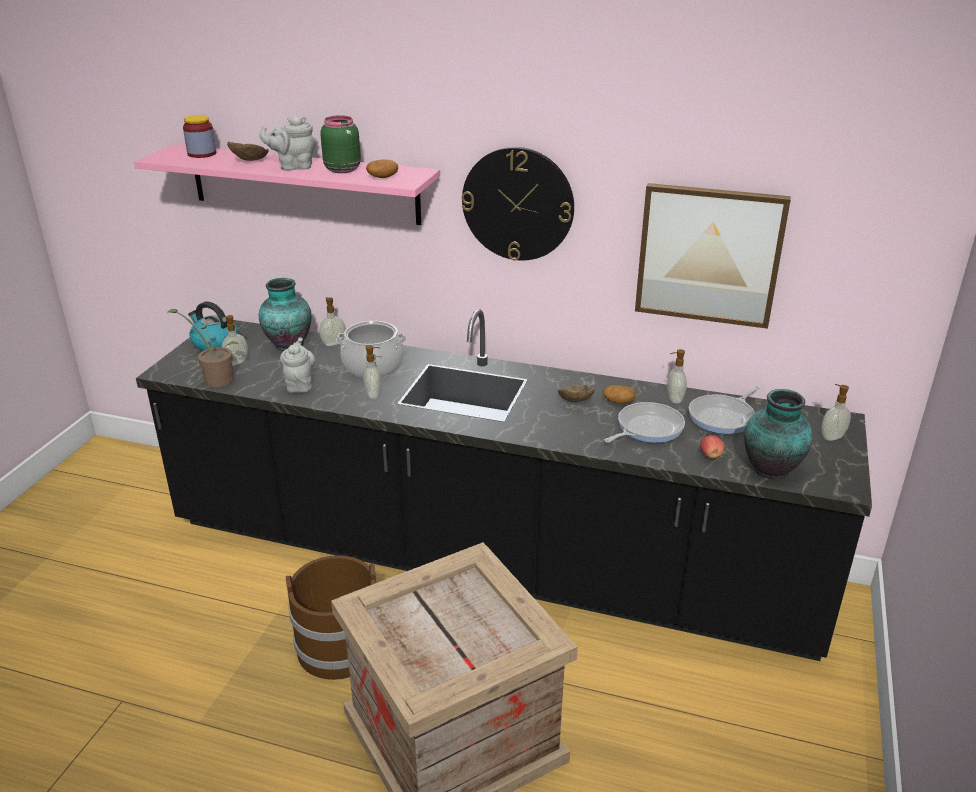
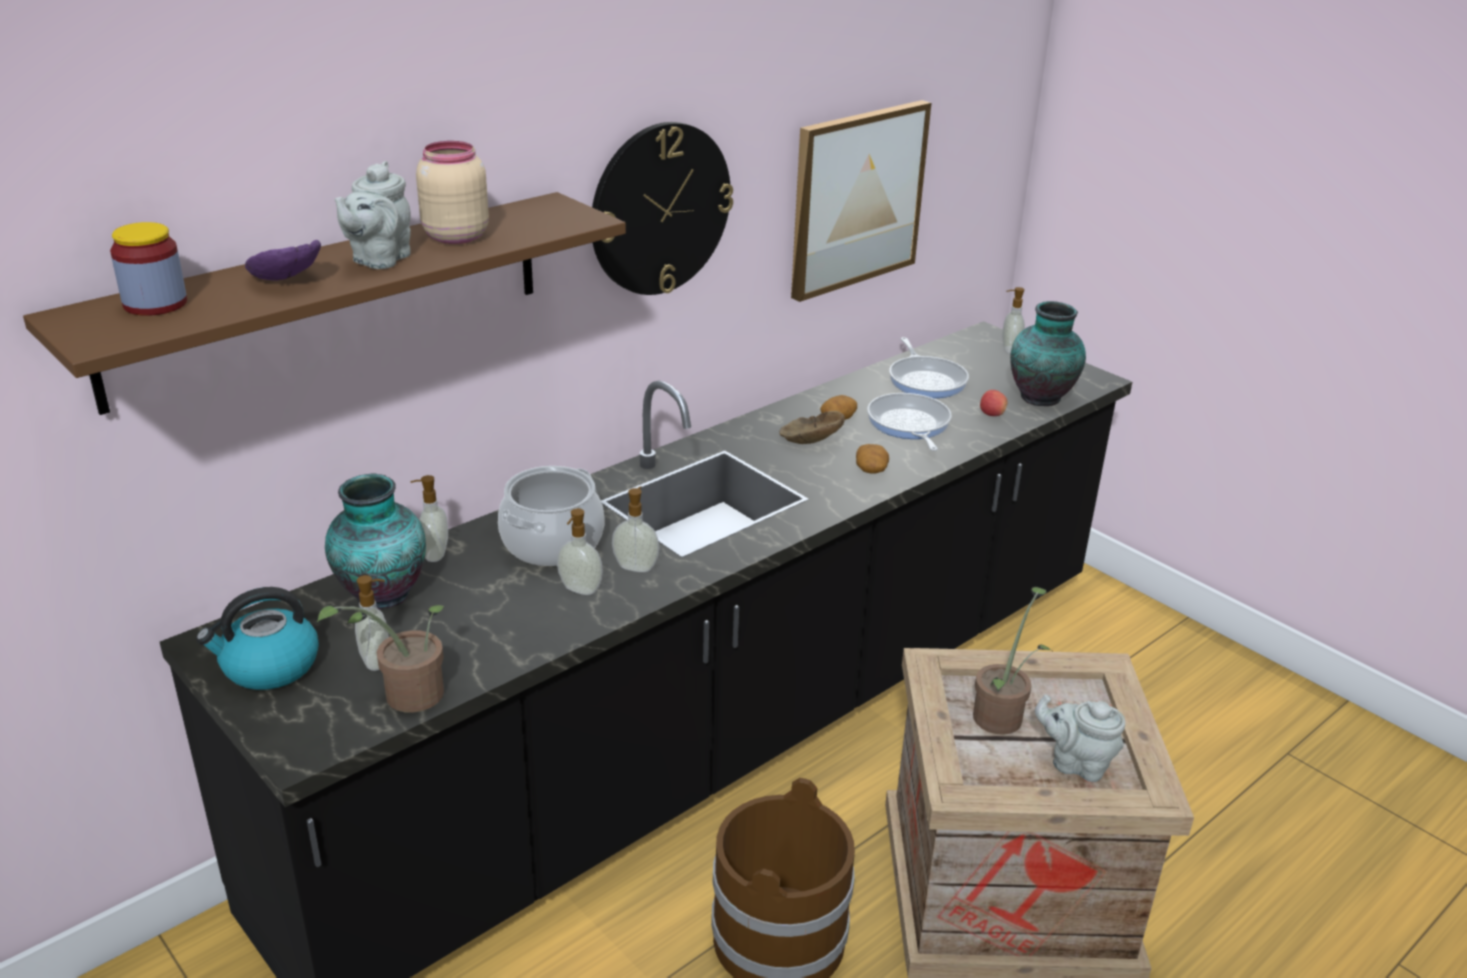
camera: 60 degrees left, 0 degrees up
(251, 161) = (285, 279): brown bowl -> purple bowl
(300, 384) = (530, 619): grey teapot -> grey teapot (1075, 764)
(304, 184) = (330, 297): pink shelf -> brown shelf
(342, 169) = (454, 236): green jar -> beige jar
(382, 177) = (539, 224): potato -> potato (871, 470)
(455, 606) = (1002, 714): none -> potted plant
(674, 399) = (865, 389): soap dispenser -> soap dispenser (579, 590)

